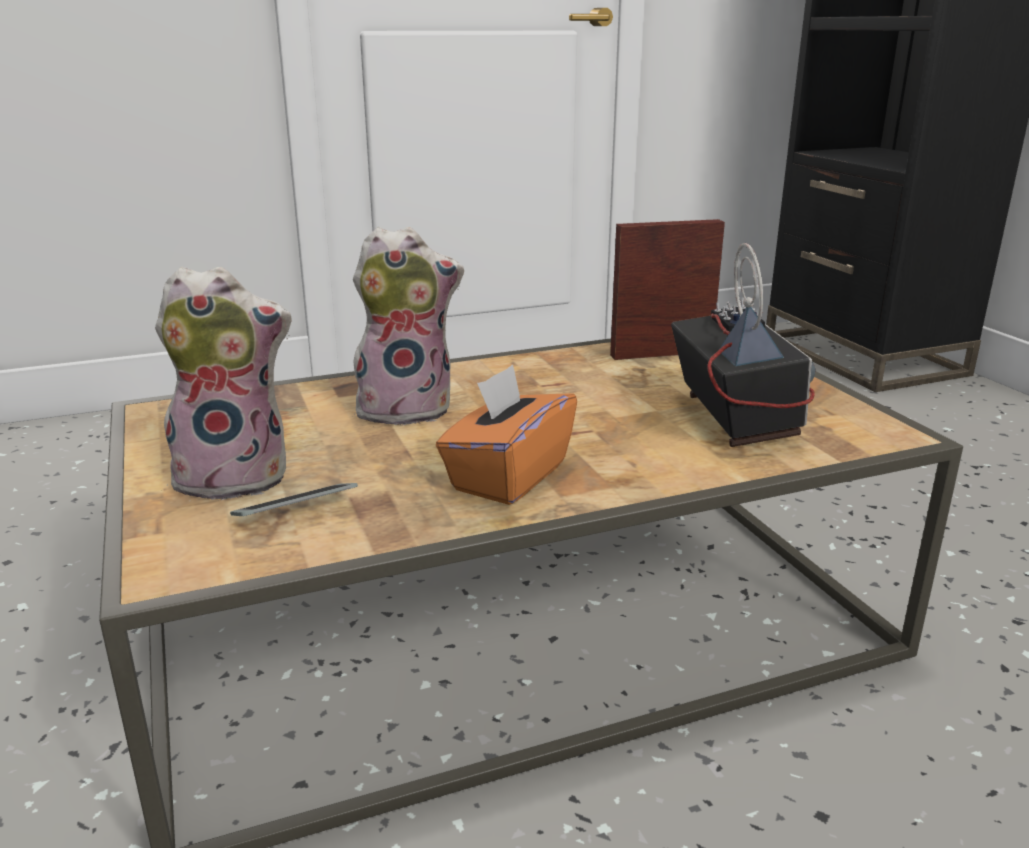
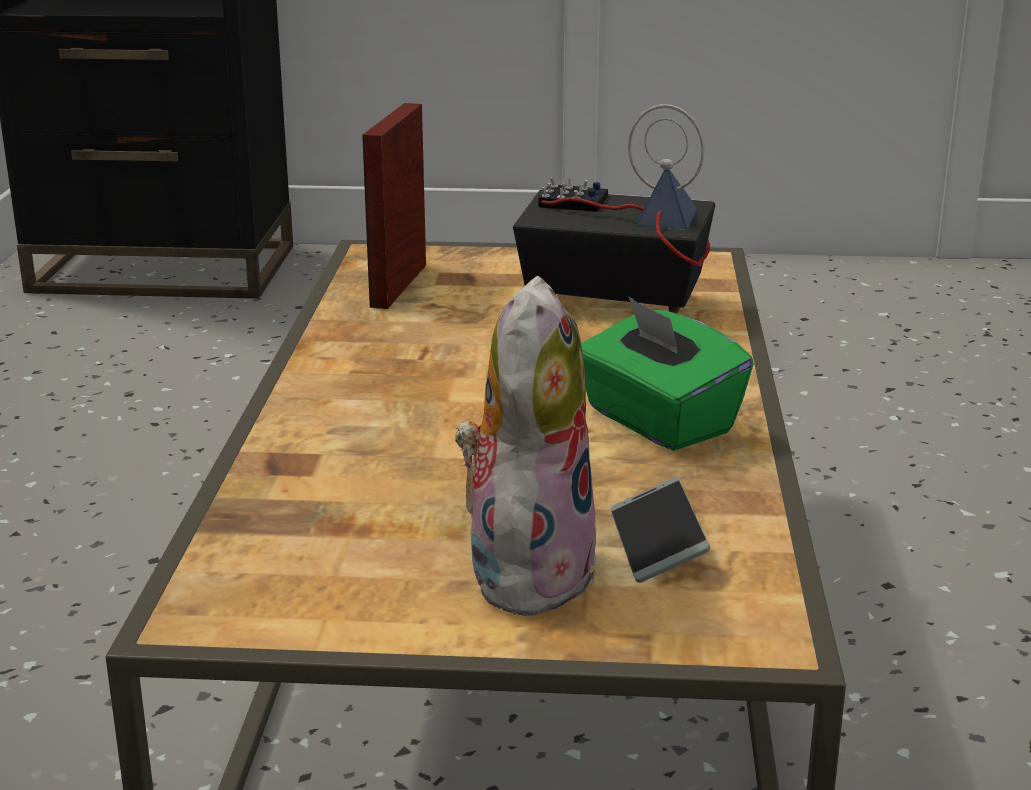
camera: 65 degrees left, 0 degrees up
(407, 409) = (411, 439): plush toy -> none
(508, 476) = (657, 422): orange tissue box -> green tissue box

